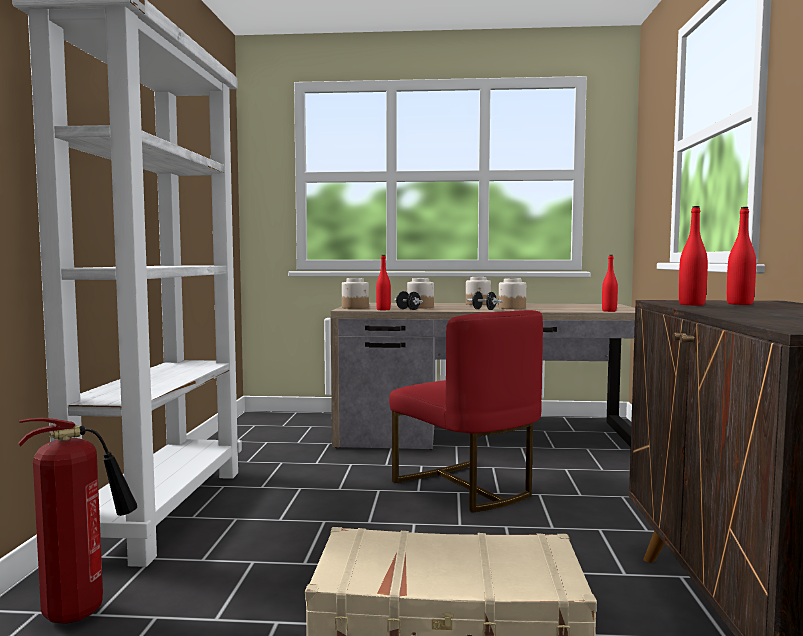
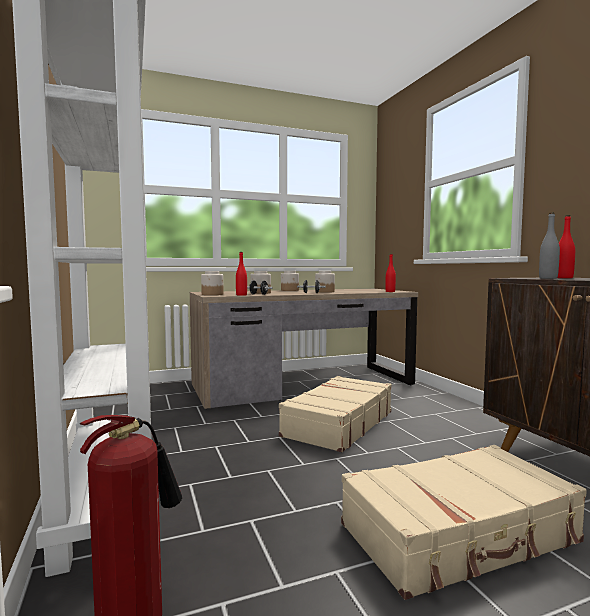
camera: 25 degrees left, 0 degrees up
(466, 487) = (338, 424): red chair -> beige suitcase
(691, 304) = (548, 278): red bottle -> grey bottle

